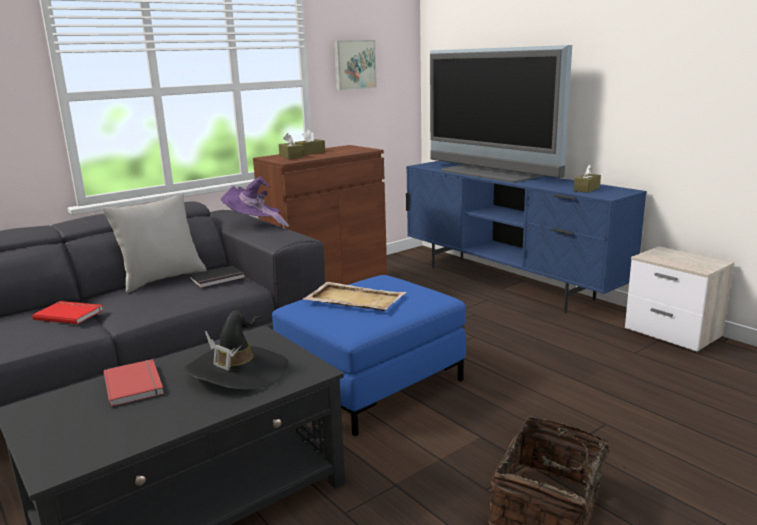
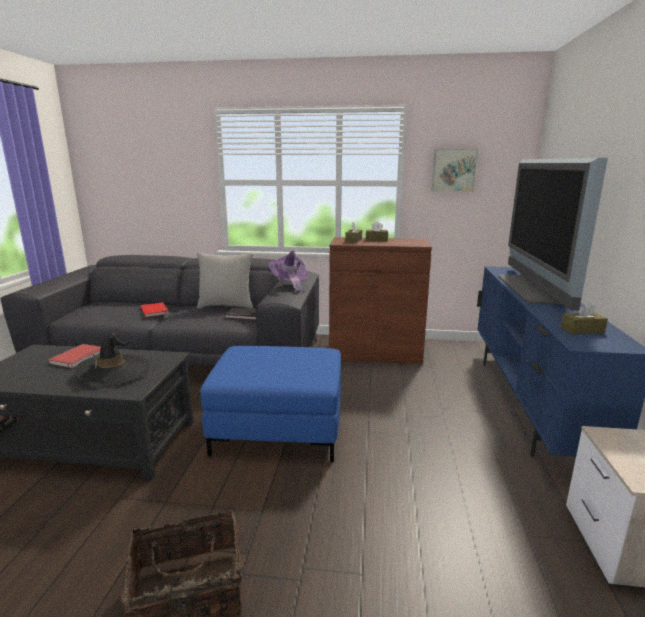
camera: 45 degrees right, 0 degrees up
(354, 299) = (272, 358): beige tray -> none

